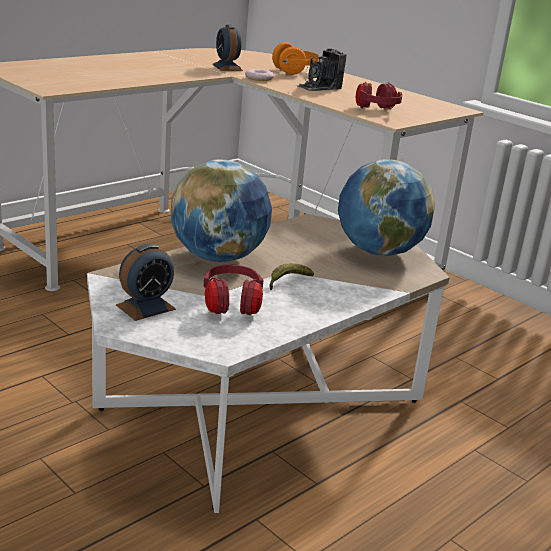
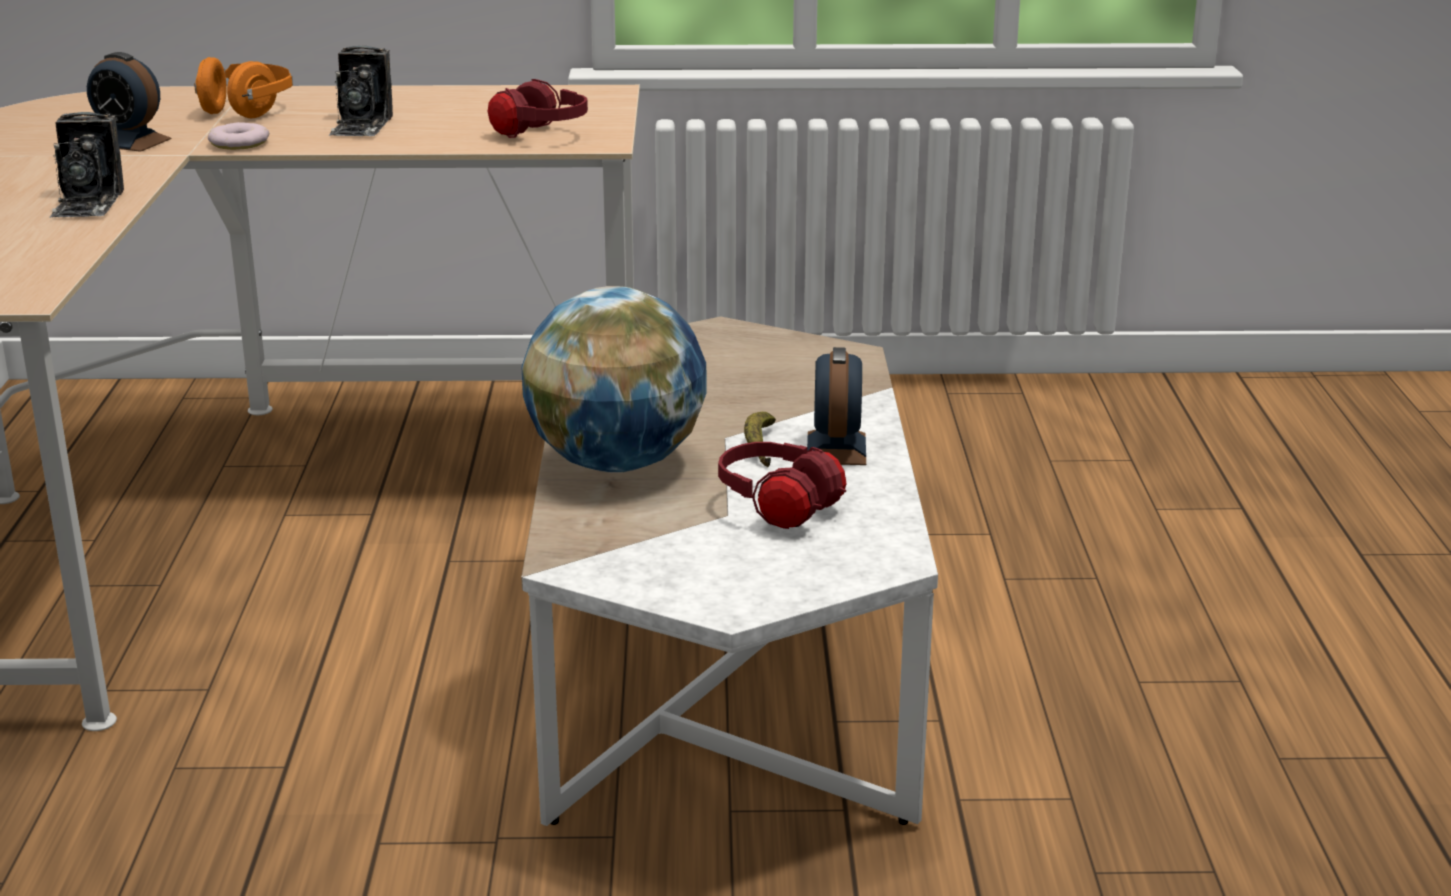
camera: 45 degrees left, 0 degrees up
(145, 307) = (702, 570): alarm clock -> alarm clock (836, 448)
(155, 76) = (88, 203): none -> camera
(378, 252) = (755, 356): globe -> none

